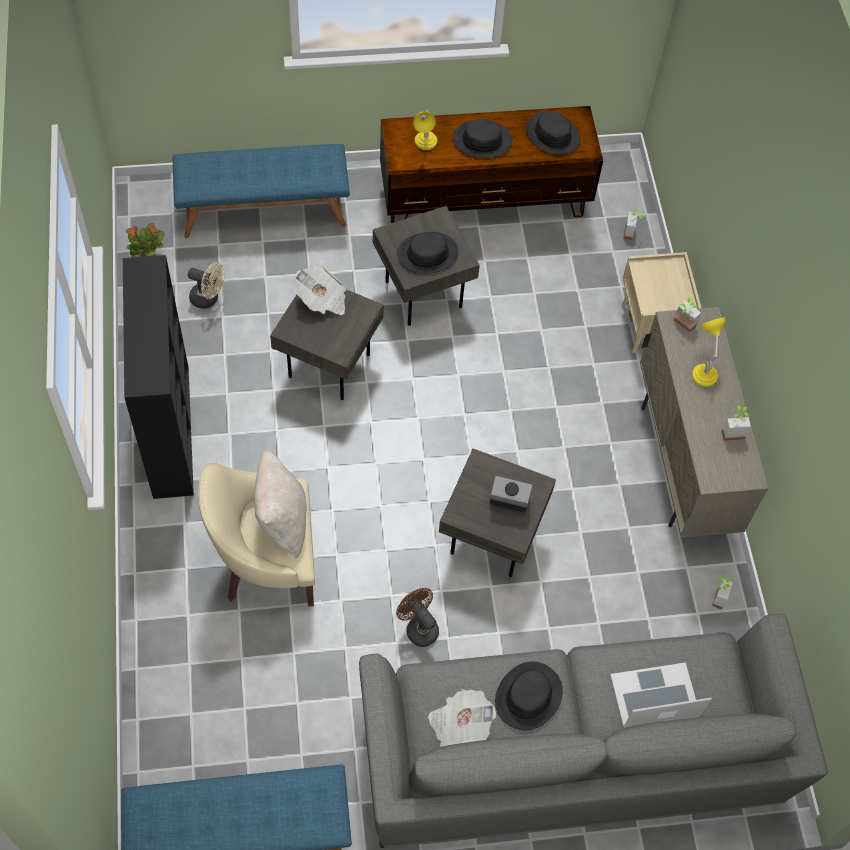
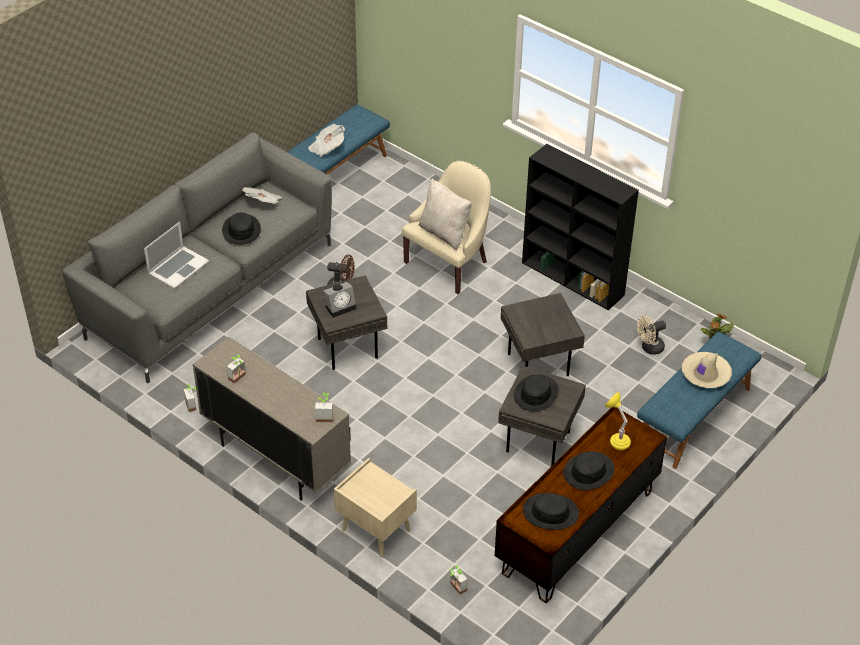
camera: 140 degrees right, 15 degrees down
(251, 168) = (705, 374): none -> beige hat
(322, 300) = (558, 327): newspaper -> newspaper (327, 148)
(703, 370) = (287, 400): yellow table lamp -> none

